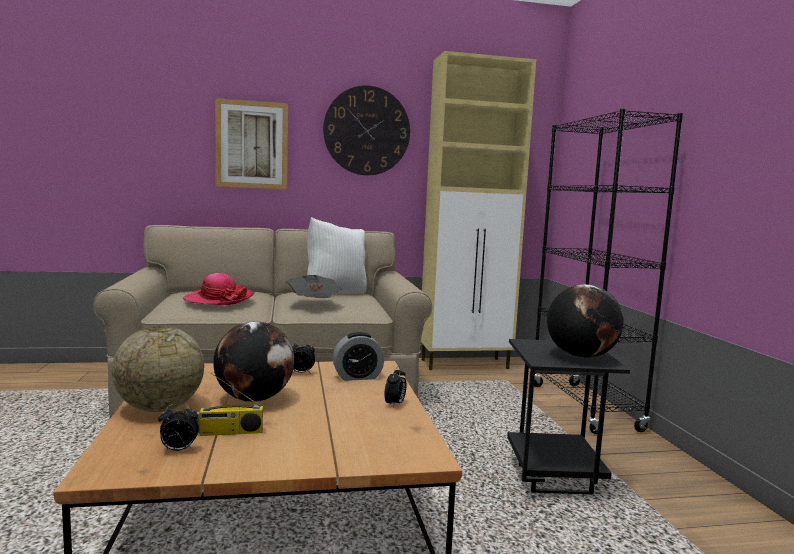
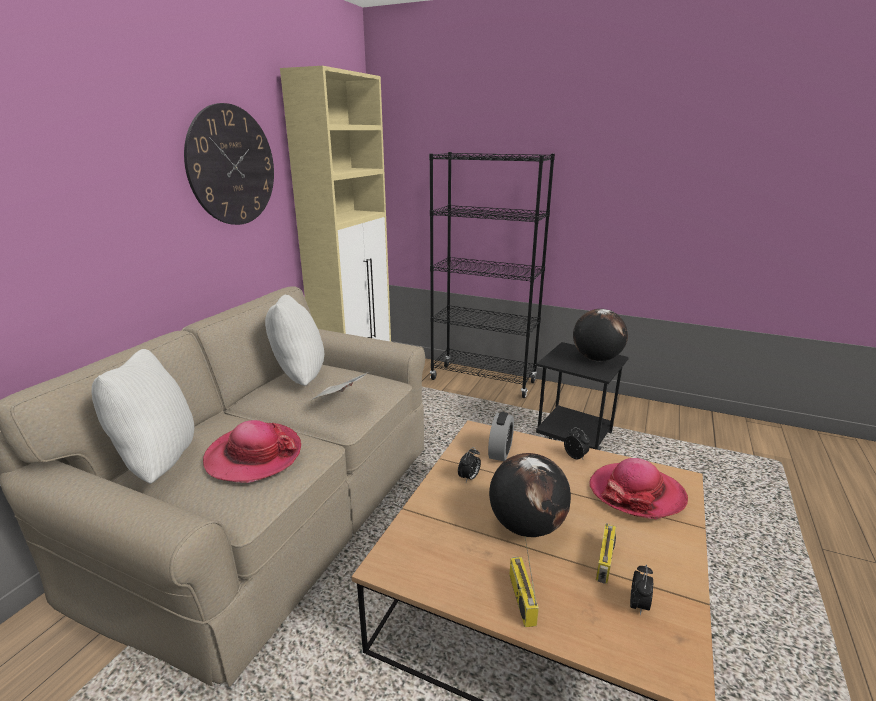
camera: 55 degrees left, 15 degrees up
(160, 408) = (520, 598): globe -> radio
(195, 291) = (158, 461): none -> white pillow
(252, 145) = (98, 212): picture -> none
(363, 436) = (636, 493): none -> hat

